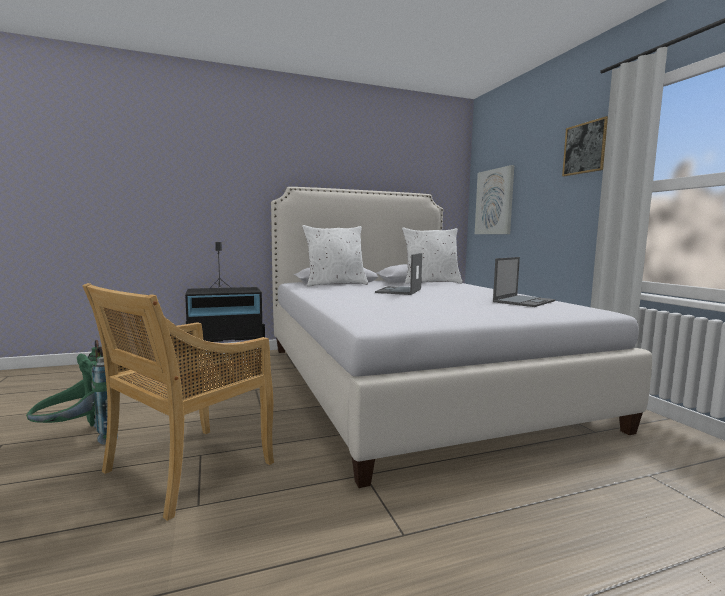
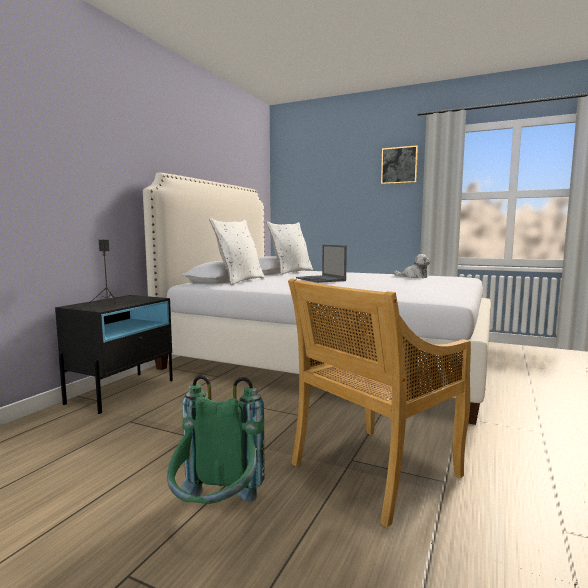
camera: 45 degrees left, 0 degrees up
(187, 469) = (373, 471): beige chair -> beige chair turned 60 degrees clockwise
(494, 202) = (306, 200): picture -> none
(524, 301) = (413, 277): laptop -> plush toy

